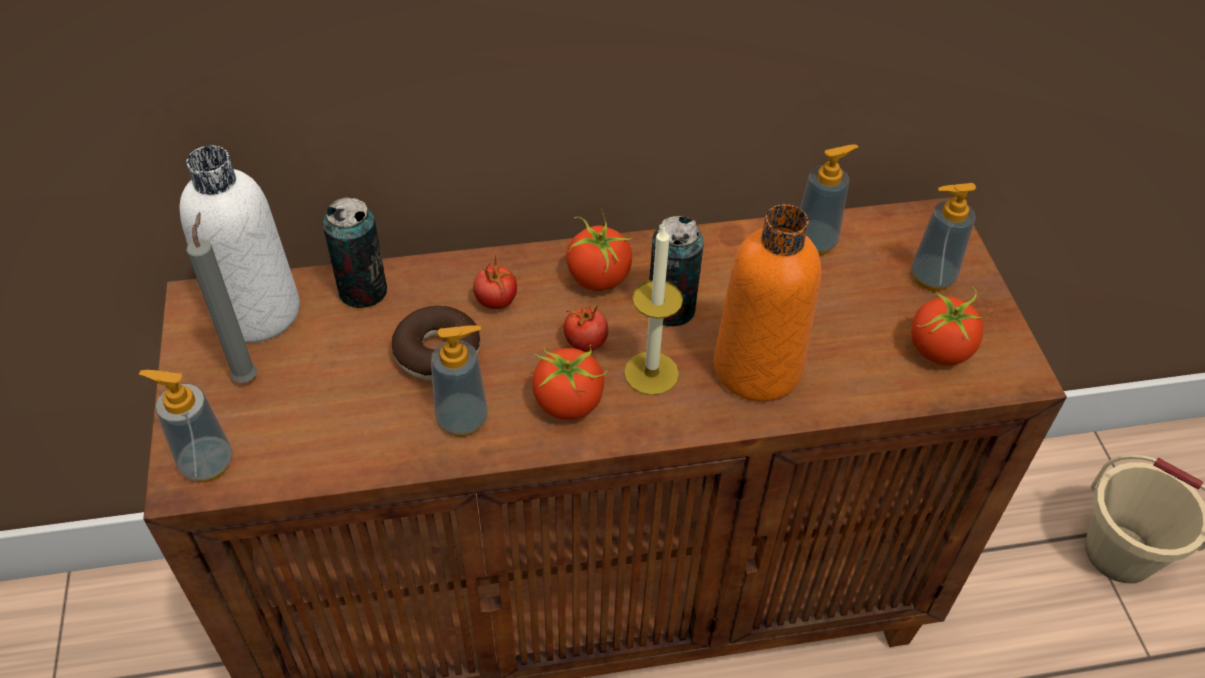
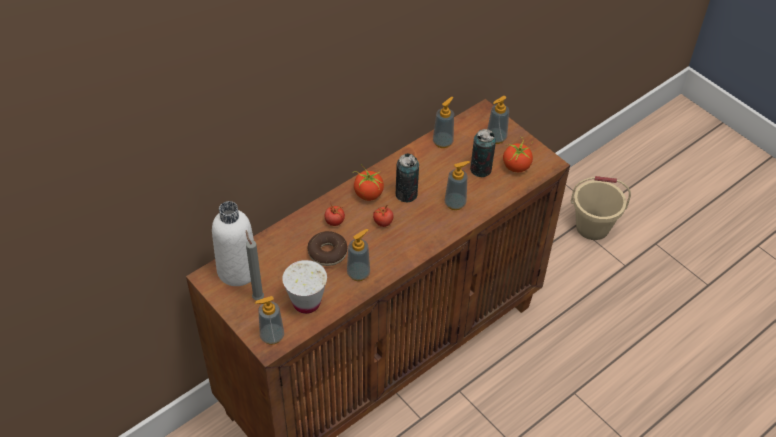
camera: 30 degrees left, 0 degrees up
(321, 429) = (306, 302): none -> white cup
(363, 291) = (275, 242): can -> can (480, 169)
(569, 403) = (394, 248): tomato -> none
(651, 373) = (417, 223): candle -> none
(757, 368) = (455, 203): orange bottle -> soap dispenser

